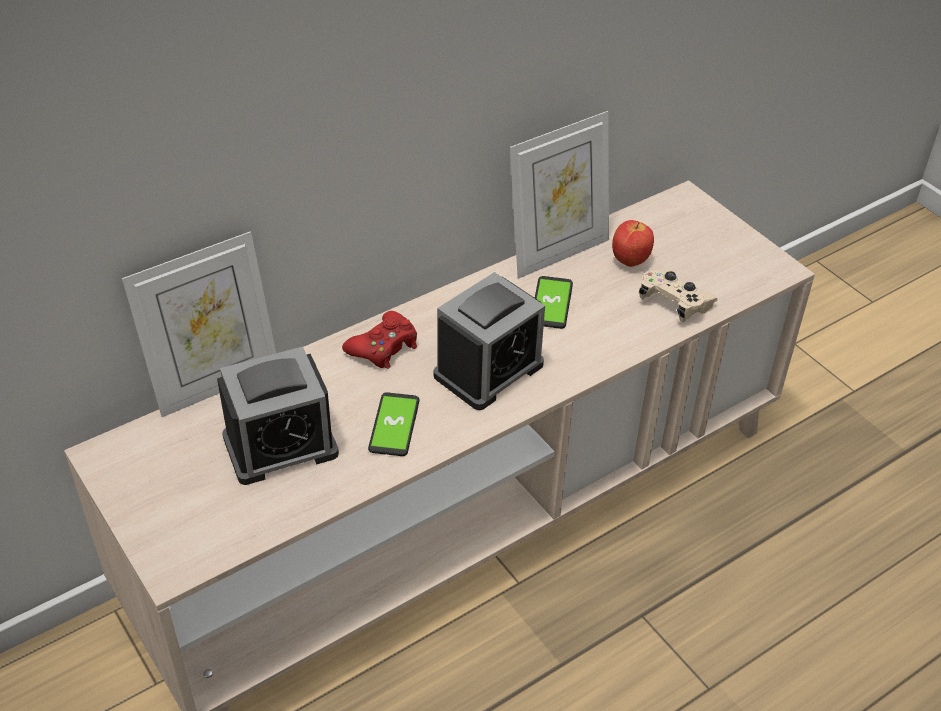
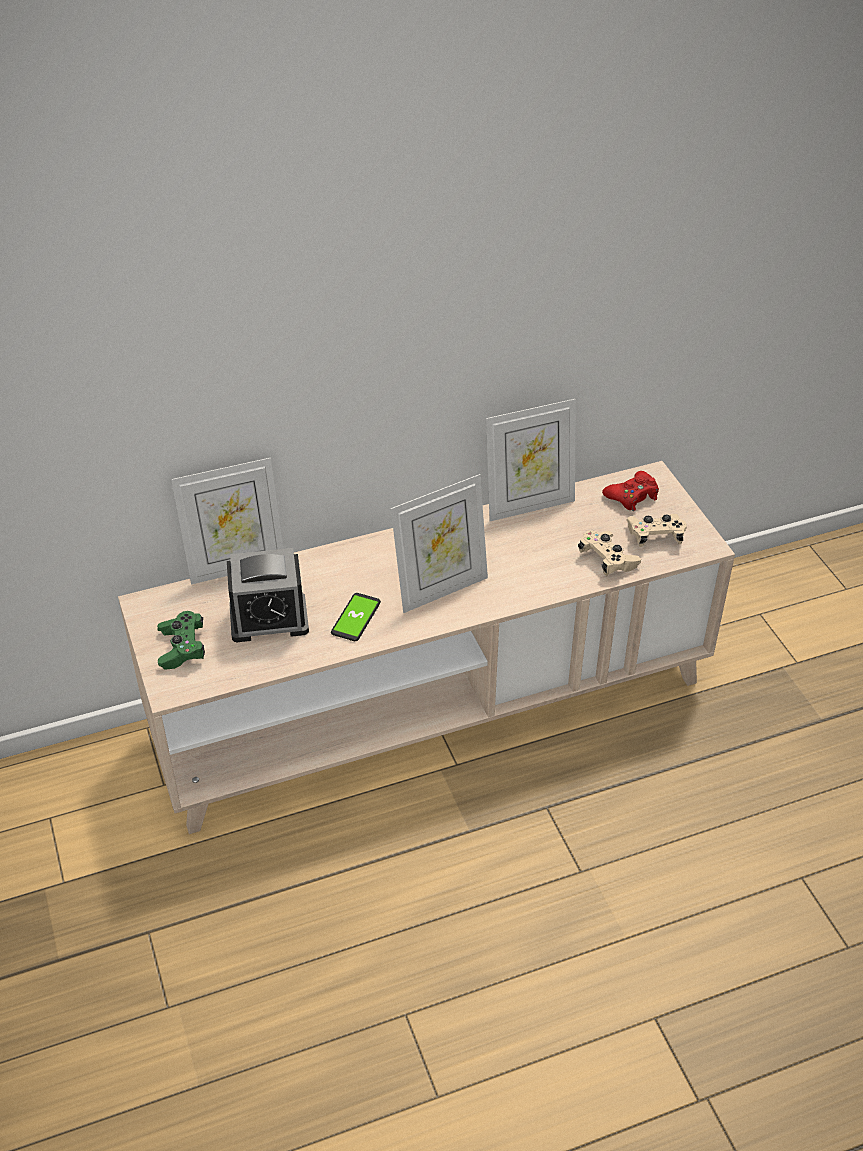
camera: 15 degrees right, 0 degrees up
(173, 506) = (182, 648): none -> green game controller
(383, 347) = (367, 559): red game controller -> red game controller (632, 496)
(488, 370) = (440, 589): alarm clock -> picture frame
(551, 303) = (509, 545): phone -> none
(629, 261) = (584, 520): apple -> none
(717, 267) = (655, 536): none -> beige game controller

